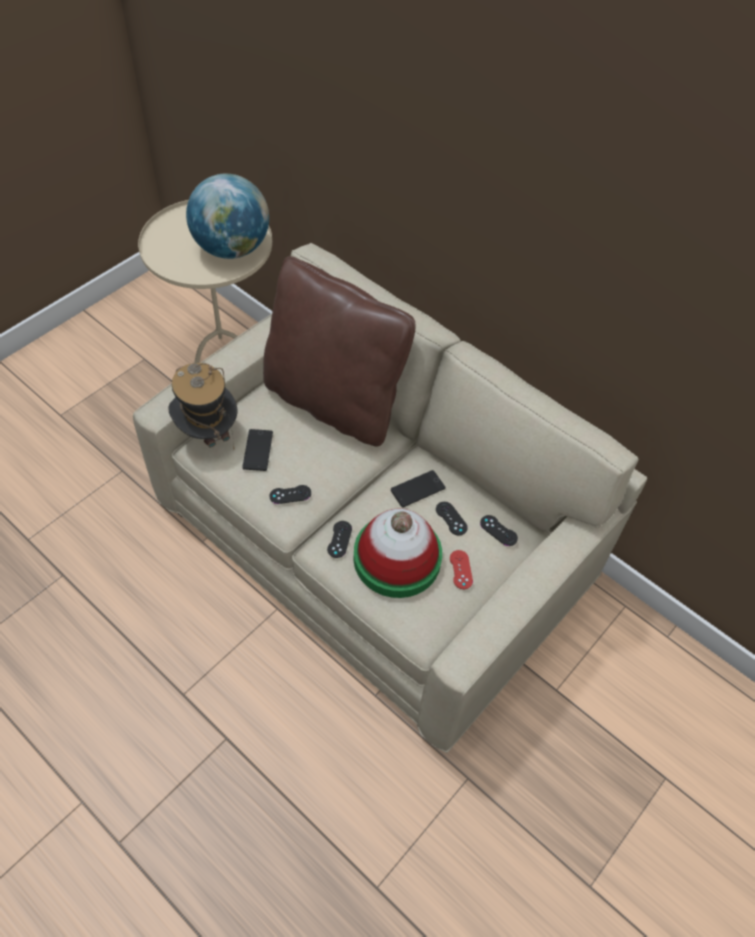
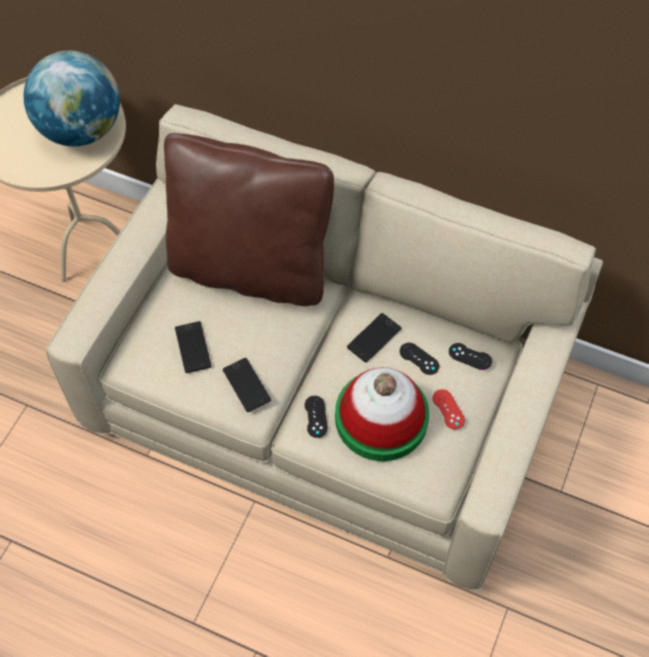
camera: 15 degrees left, 5 degrees up
(207, 433) = (131, 345): hat -> none
(290, 494) = (246, 385): black game controller -> phone

